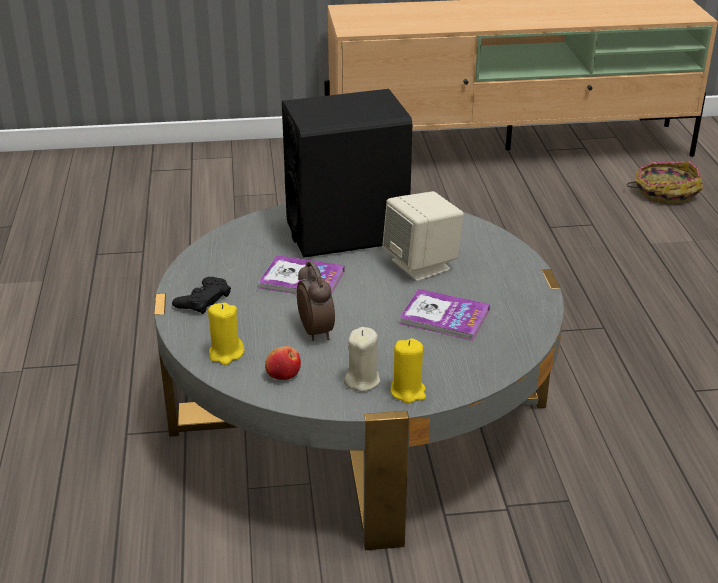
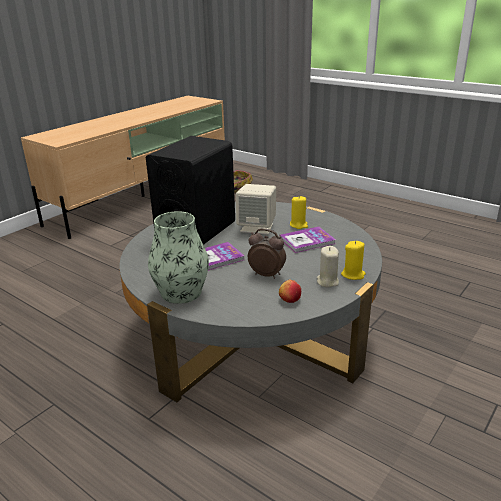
camera: 45 degrees left, 5 degrees down
(203, 300) = (181, 292): black game controller -> vase
(226, 354) = (244, 307): yellow candle -> yellow candle (298, 225)

